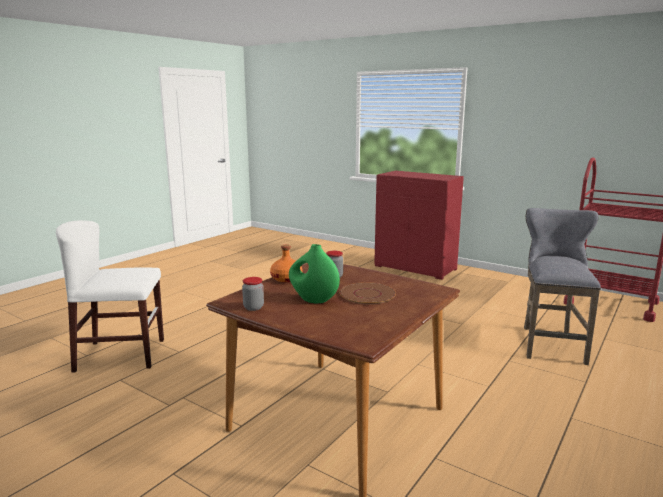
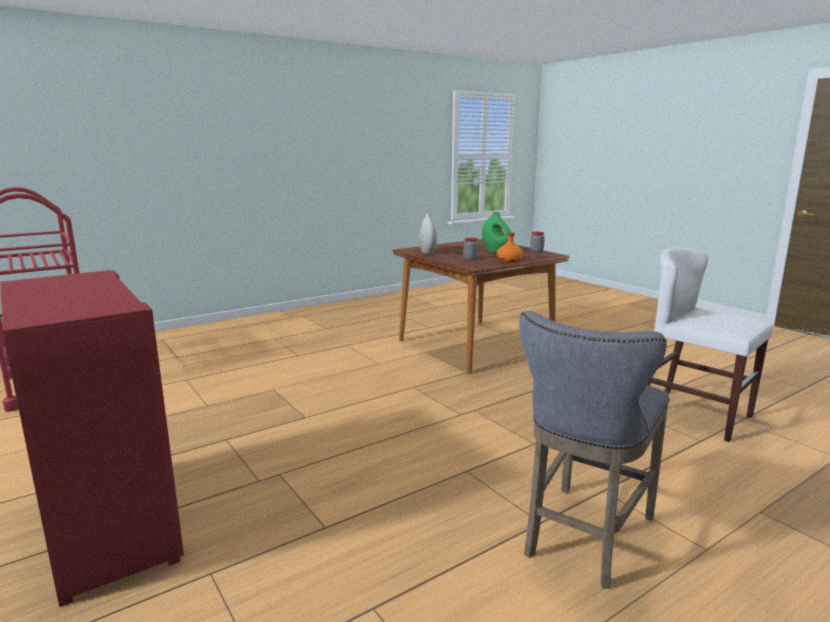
camera: 160 degrees left, 0 degrees up
(121, 355) = (694, 414): white chair -> white chair turned 150 degrees counterclockwise
(402, 286) = (427, 252): none -> white vase
(550, 342) = (232, 361): grey stool -> grey stool (584, 538)

